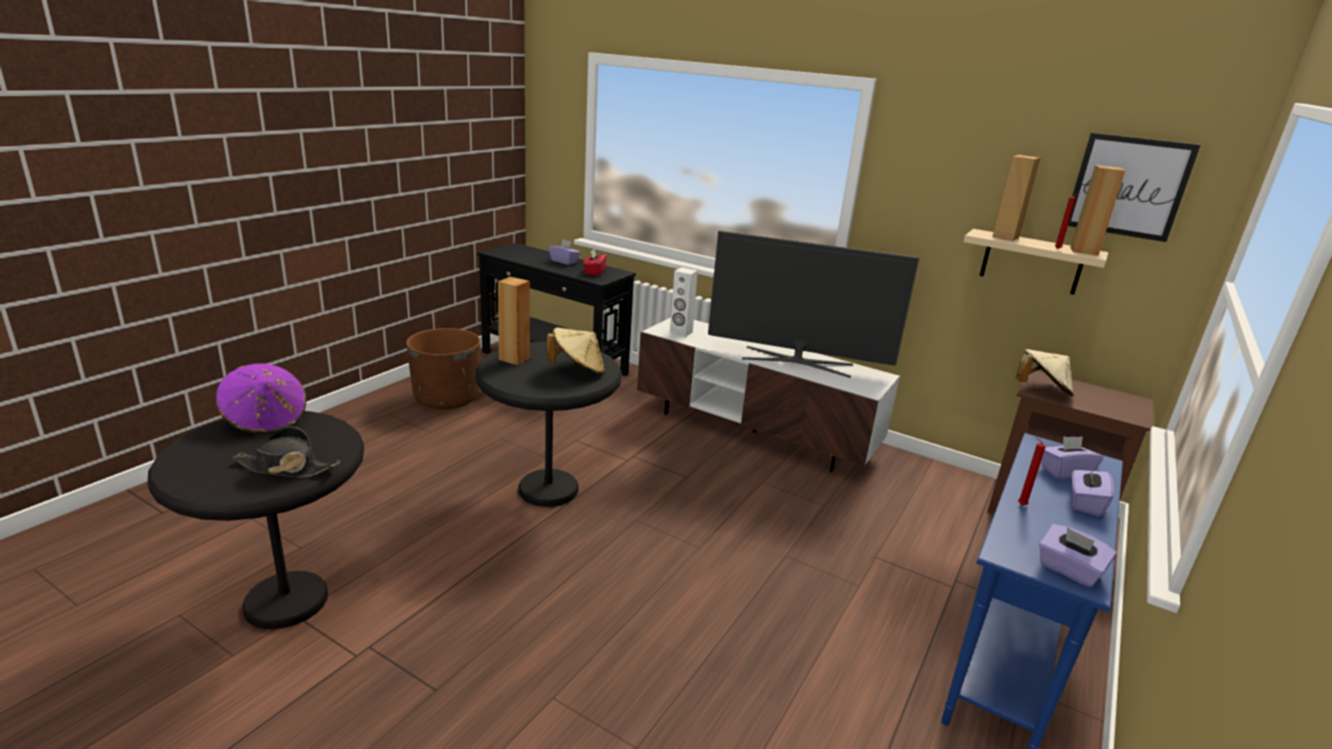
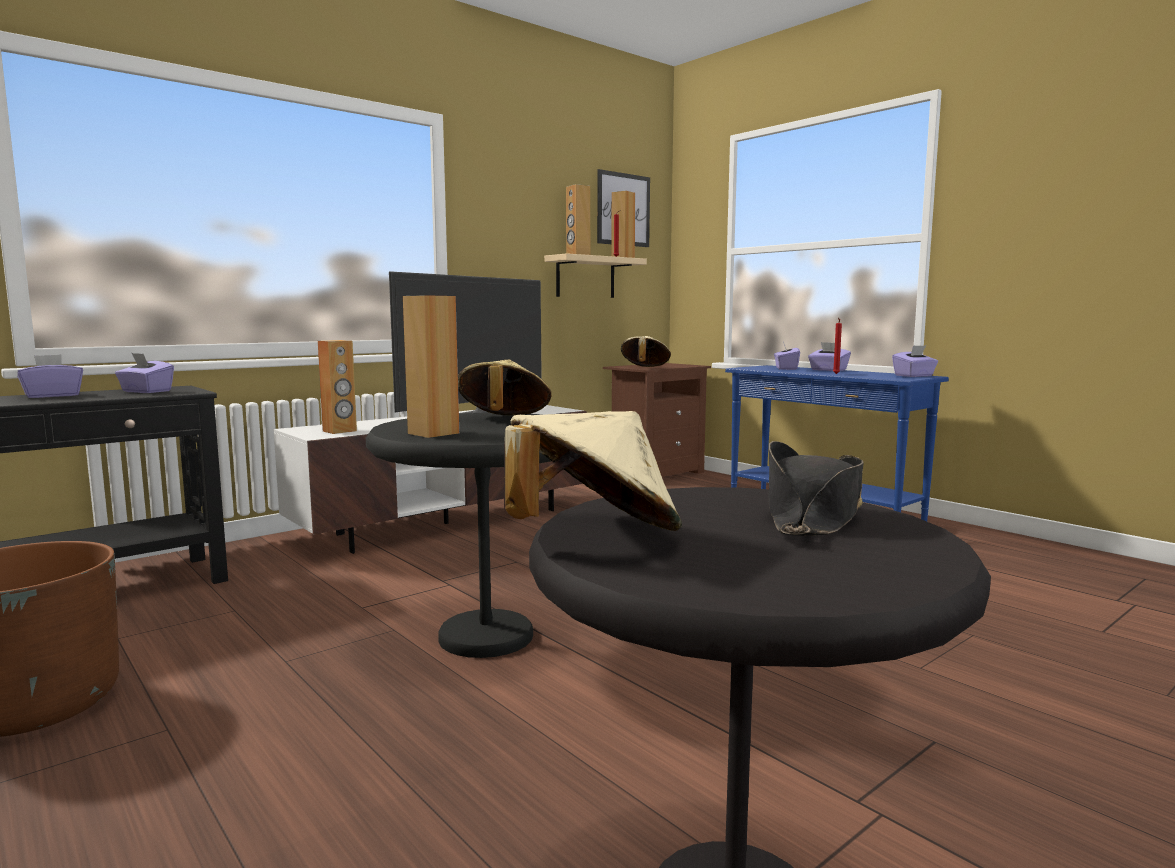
camera: 70 degrees left, 15 degrees down
(266, 420) = (593, 535): purple hat -> beige hat
(594, 272) = (146, 391): red tissue box -> purple tissue box
(681, 332) = (340, 431): white speaker -> brown speaker

